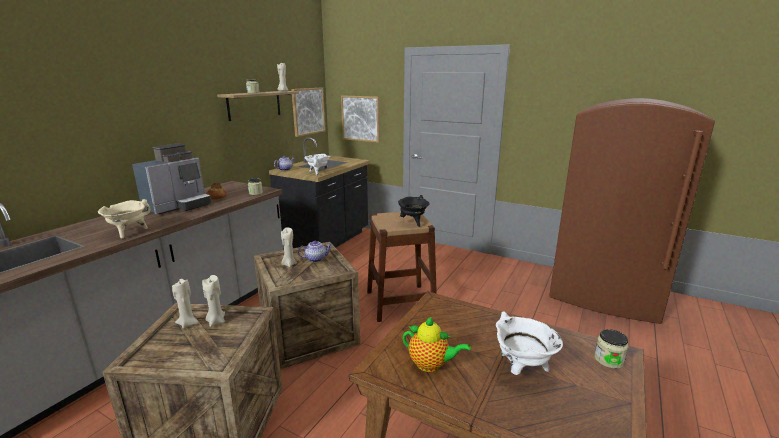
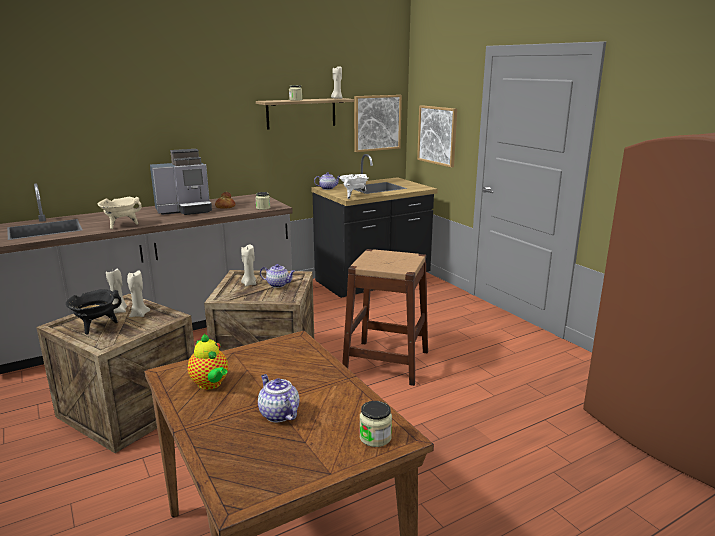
camera: 30 degrees right, 0 degrees up
(413, 222) = (396, 265): black cooking pot -> black cooking pot (96, 326)
(522, 369) = (278, 414): white cooking pot -> teapot

